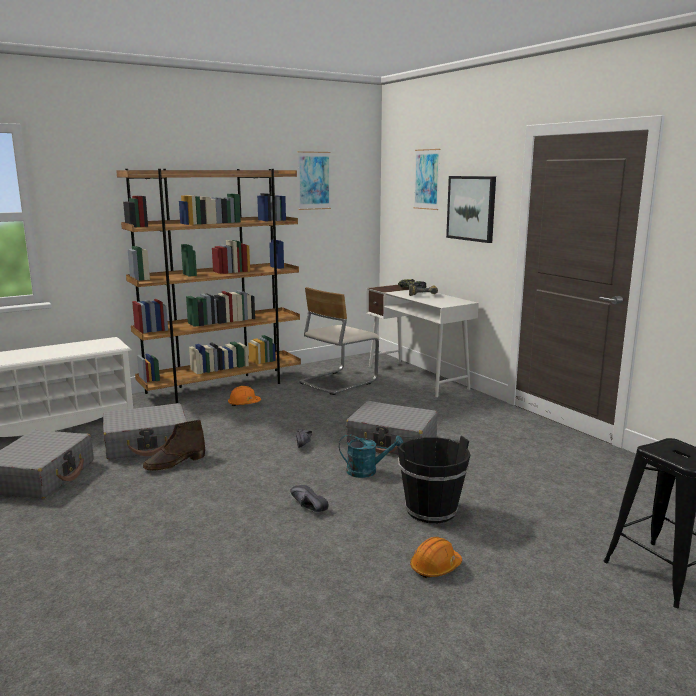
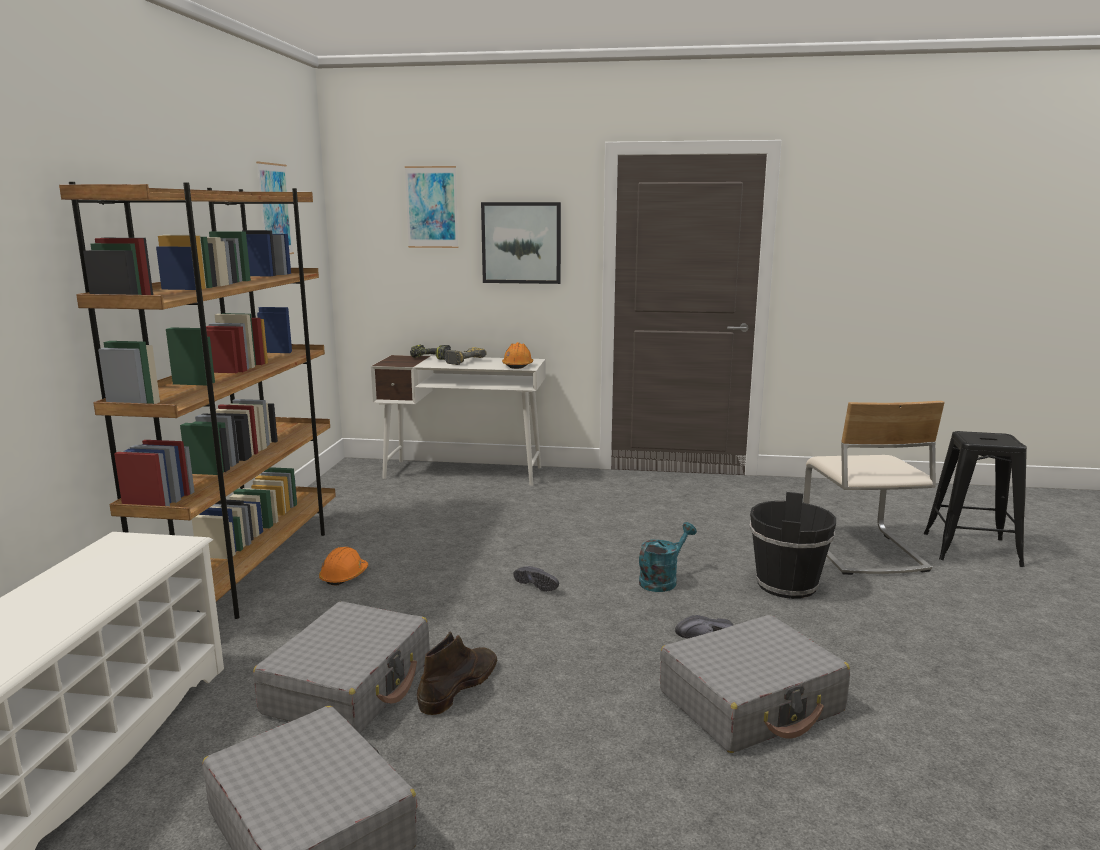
camera: 50 degrees left, 0 degrees up
(174, 463) = (459, 685): brown boot -> brown boot turned 150 degrees counterclockwise
(337, 382) = (392, 507): beige chair -> beige chair (861, 551)
(392, 441) = (607, 543): grey suitcase -> grey suitcase (751, 702)
(435, 567) = (899, 625): orange hard hat -> orange hard hat (518, 365)

